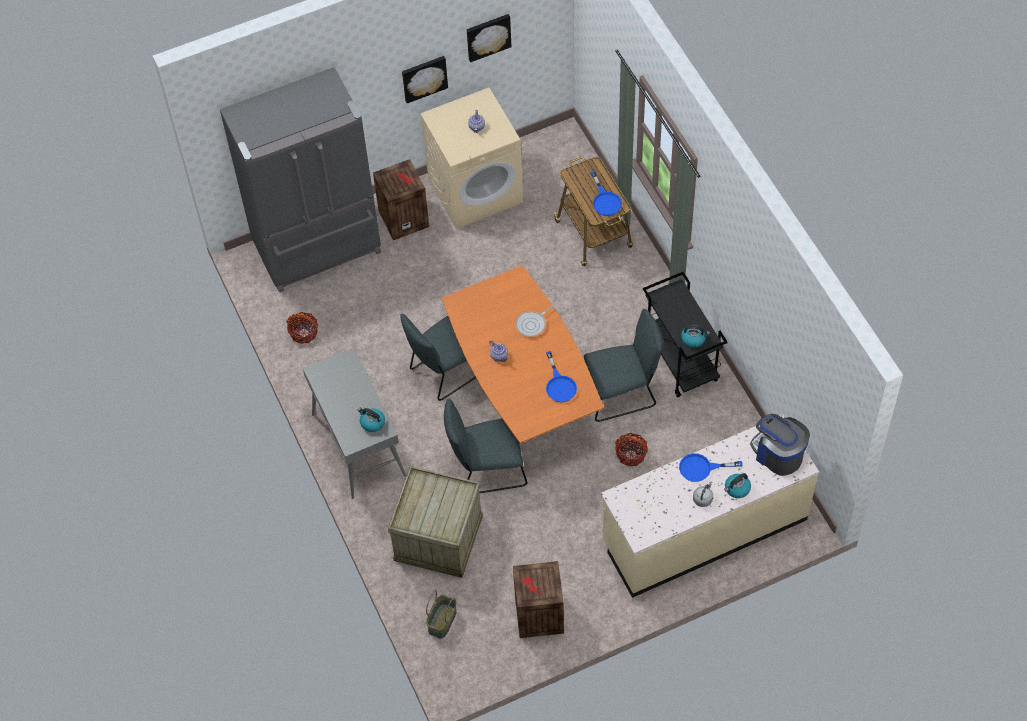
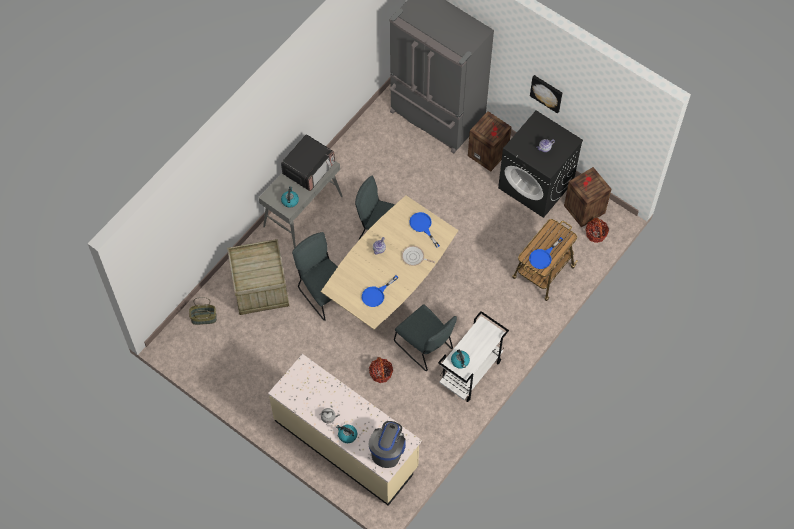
camera: 60 degrees right, 5 degrees up
(304, 333) = (368, 140): basket -> basket (596, 234)
(340, 383) = (309, 169): none -> microwave
(475, 190) = (536, 185): beige washing machine -> black washing machine
(488, 36) = (594, 110): picture -> none
(523, 396) = (390, 288): orange dining table -> beige dining table
(538, 616) = (234, 371): crate -> crate (583, 209)
(681, 362) = (470, 373): black cart -> white cart
(701, 468) = (351, 406): blue frying pan -> blue frying pan (422, 226)

